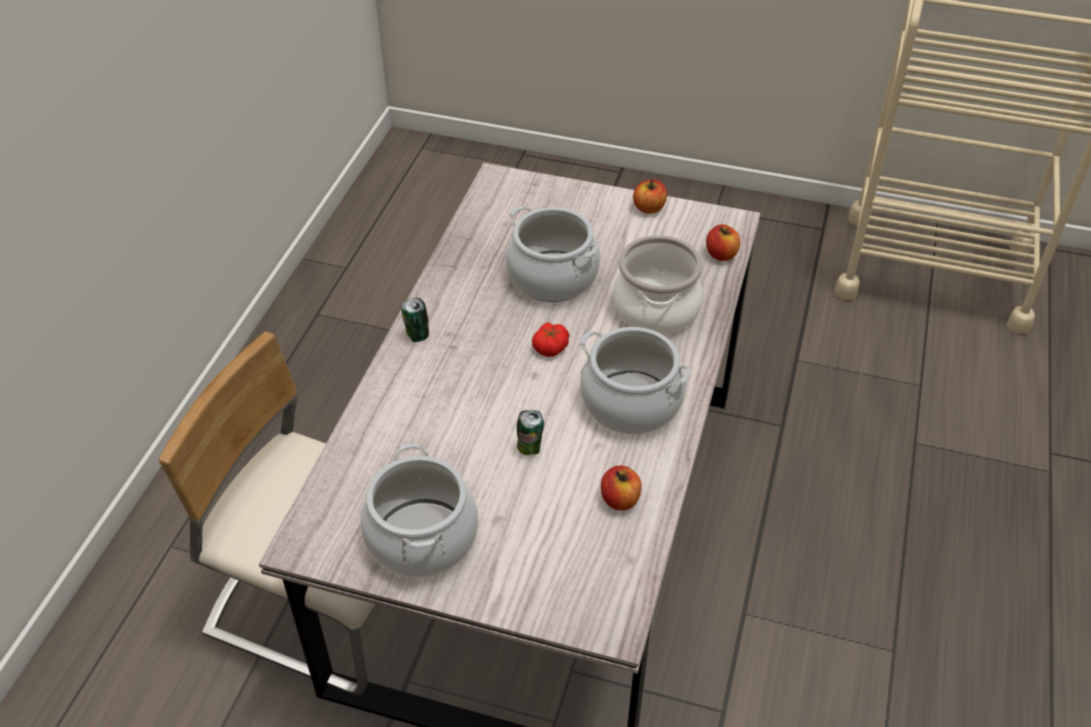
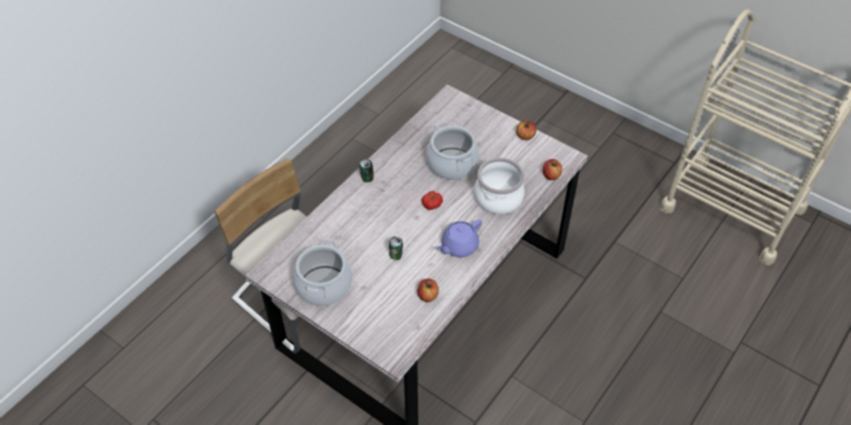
camera: 20 degrees right, 5 degrees up
(631, 402) = (459, 246): cooking pot -> purple teapot

